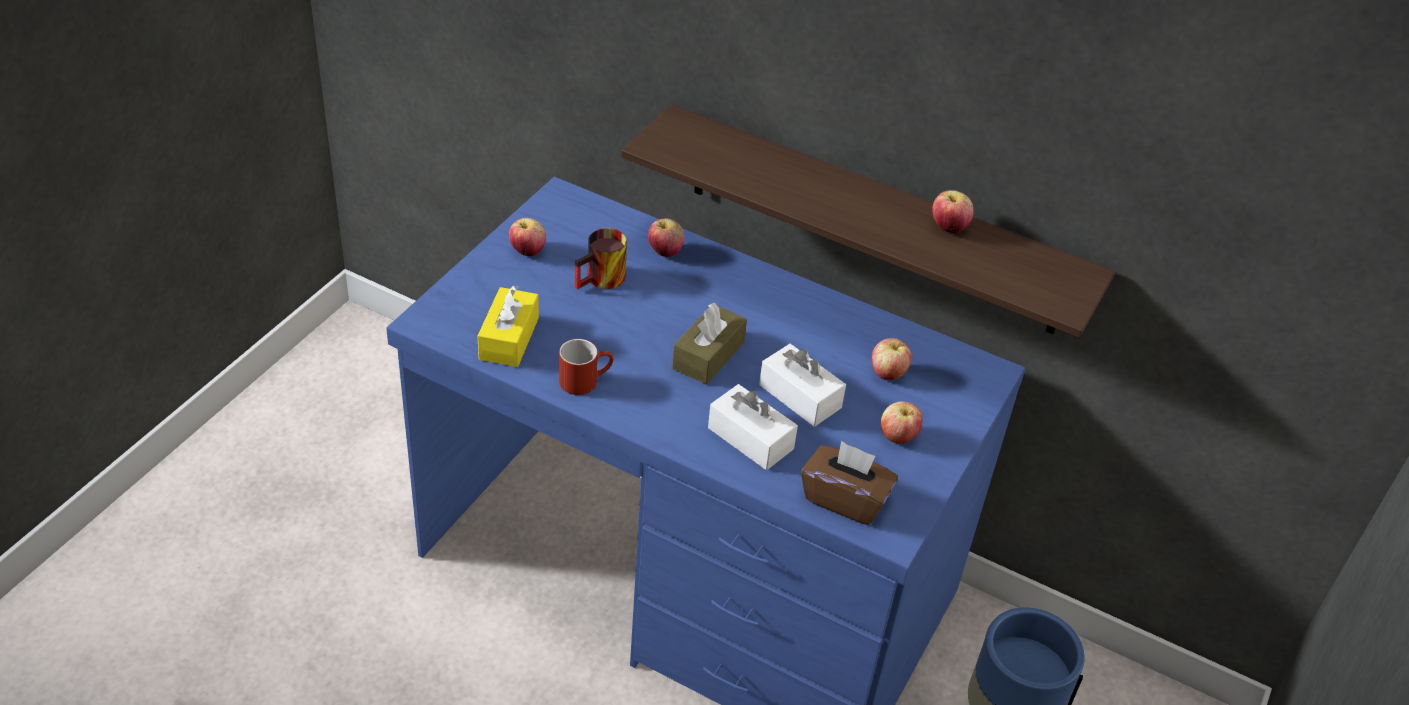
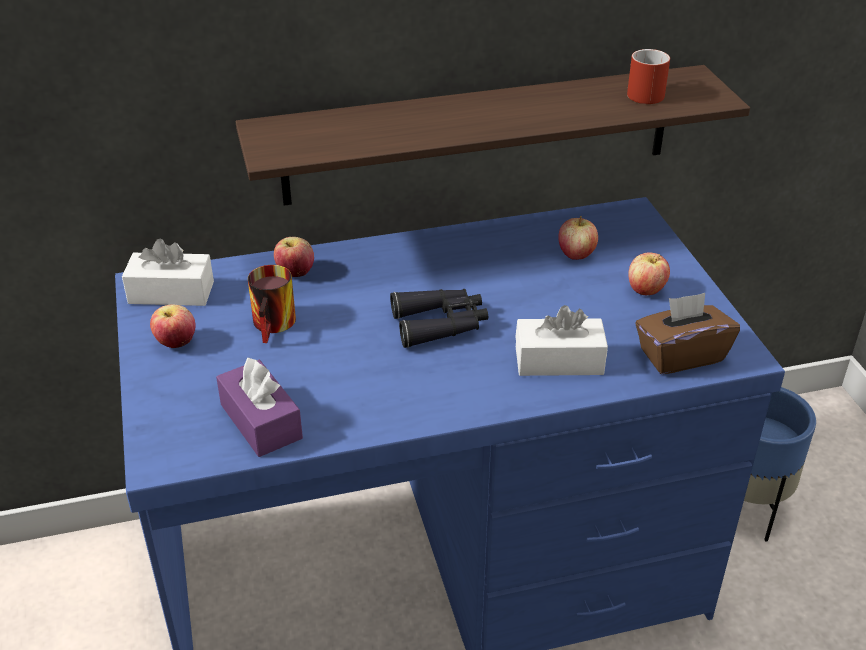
camera: 40 degrees left, 5 degrees down
(509, 338) = (261, 421): yellow tissue box -> purple tissue box
(585, 380) = (374, 408): red mug -> red mug (647, 92)
(708, 355) = (440, 324): brown tissue box -> black binoculars
(800, 396) = (546, 308): white tissue box -> white tissue box (171, 292)
(948, 227) = (571, 93): apple -> none

